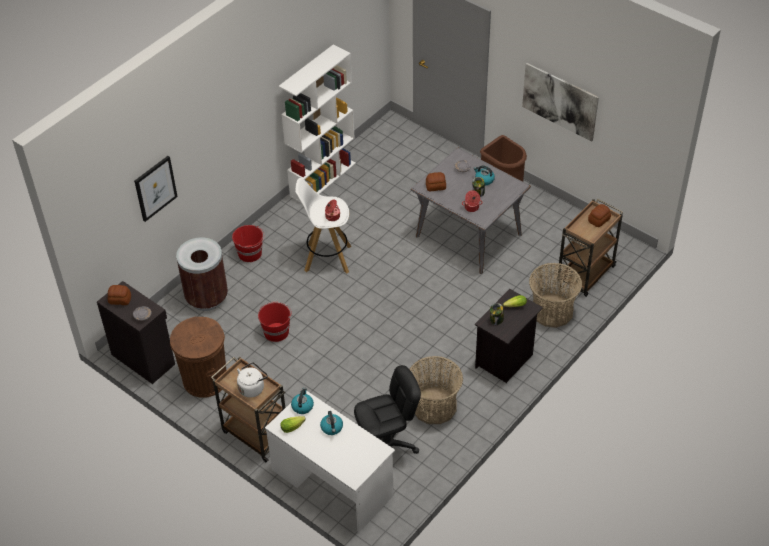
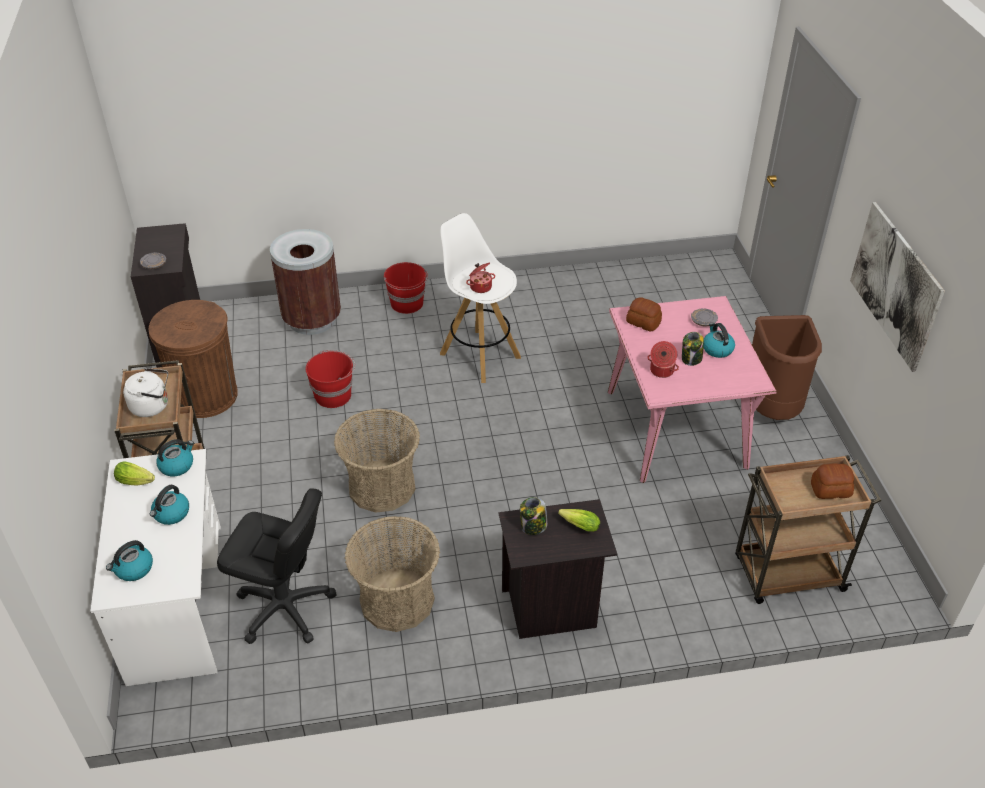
camera: 40 degrees right, 5 degrees down
(120, 299) = (158, 238): bread -> none
(155, 188) = (271, 126): picture -> none
(323, 179) = (572, 276): white bookcase -> none
(349, 461) = (133, 569): none -> kettle
(469, 235) = (676, 429): grey dining table -> pink dining table
(552, 311) = (686, 590): basket -> basket (381, 486)

